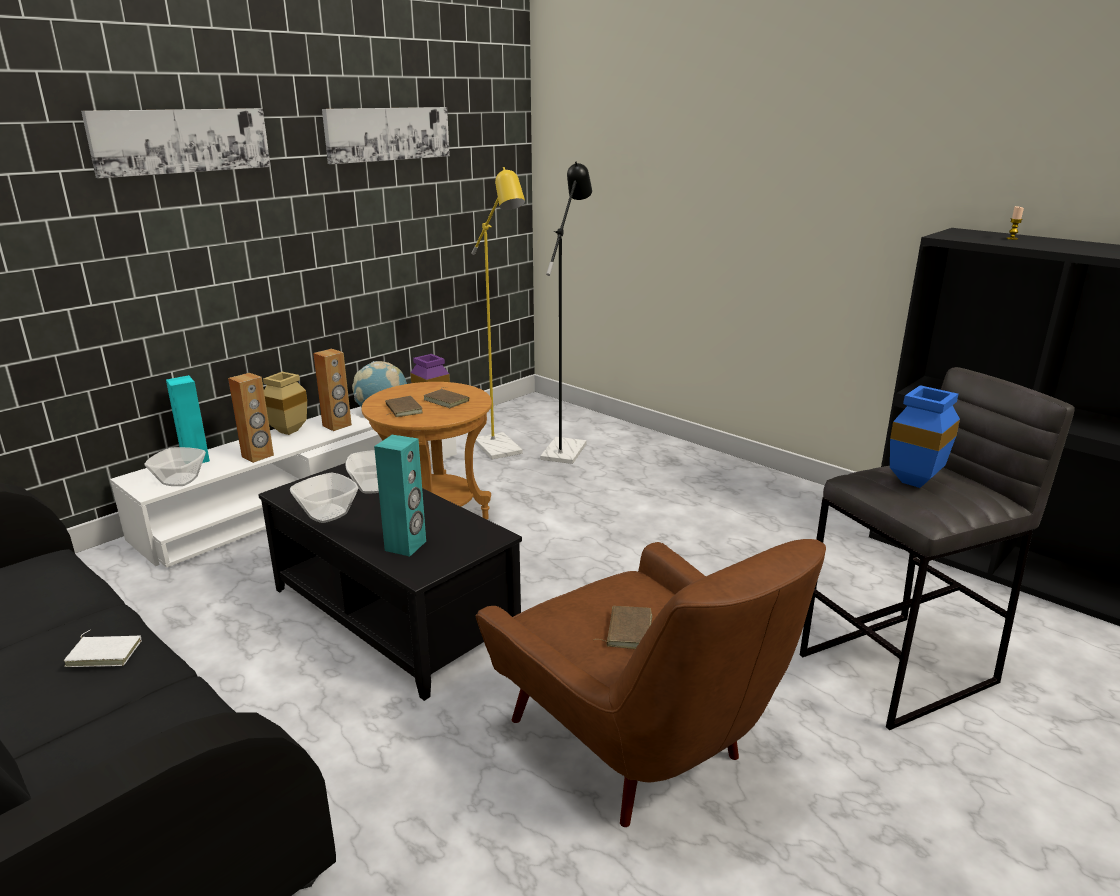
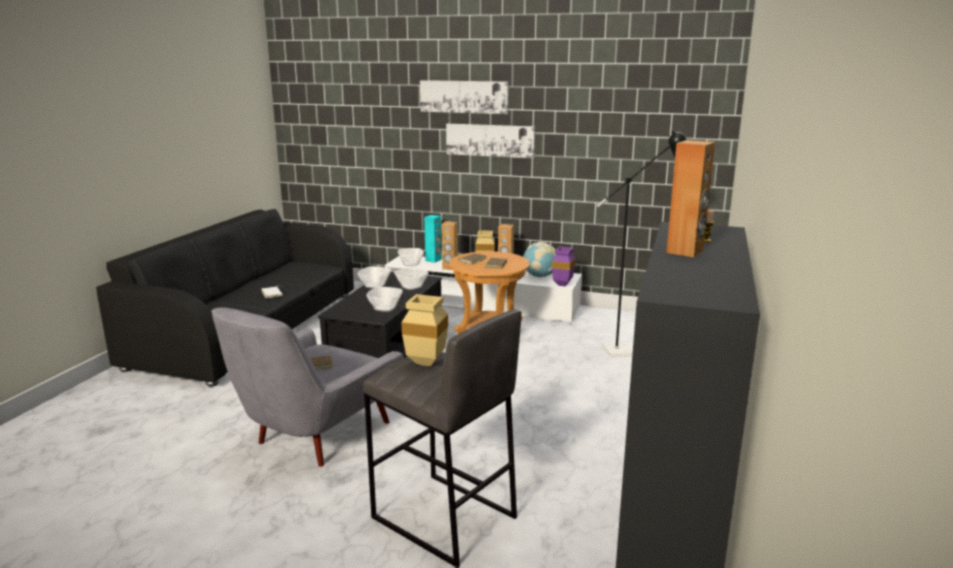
camera: 65 degrees right, 5 degrees down
(388, 134) = (595, 100): picture -> picture (490, 140)
(406, 546) = (356, 305): turquoise speaker -> none
(450, 524) = (385, 308): none -> bowl
(502, 451) = (598, 333): yellow floor lamp -> none
(641, 749) = (314, 437): brown armchair -> grey armchair
(913, 480) = (428, 362): blue vase -> beige vase
(1059, 246) = (685, 251): none -> brown speaker

